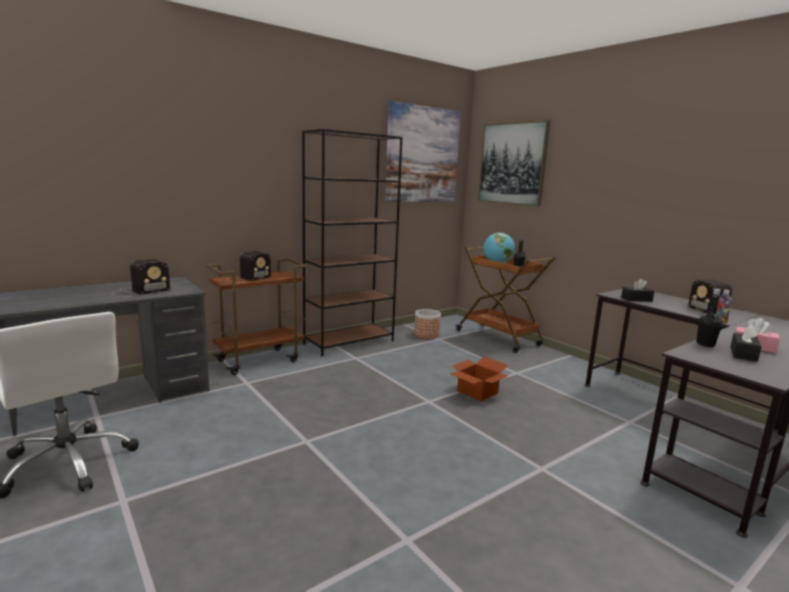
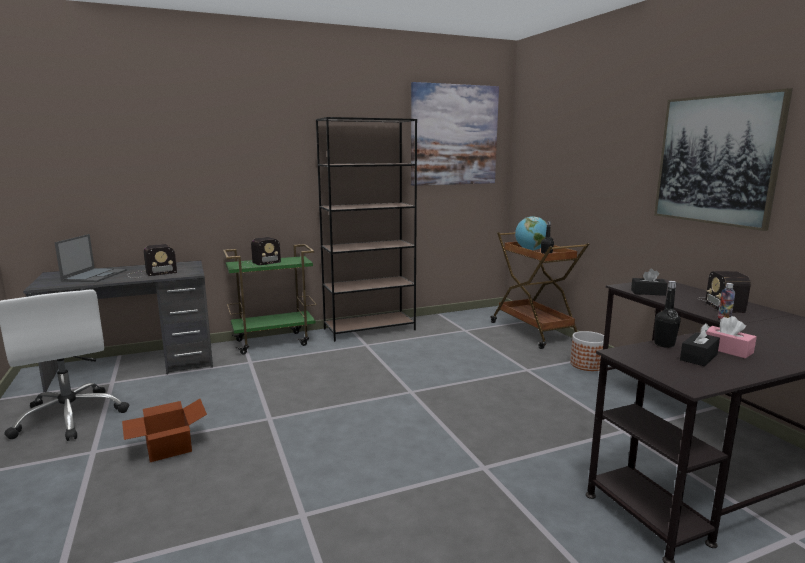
camera: 15 degrees right, 0 degrees up
(71, 295) = (95, 275): none -> laptop
(260, 361) = (274, 342): brown cart -> green cart
(427, 334) = (455, 325): planter -> planter (587, 364)
(476, 392) = (467, 386): cardboard box -> cardboard box (167, 447)
(512, 164) = (550, 140): picture -> picture (716, 160)

